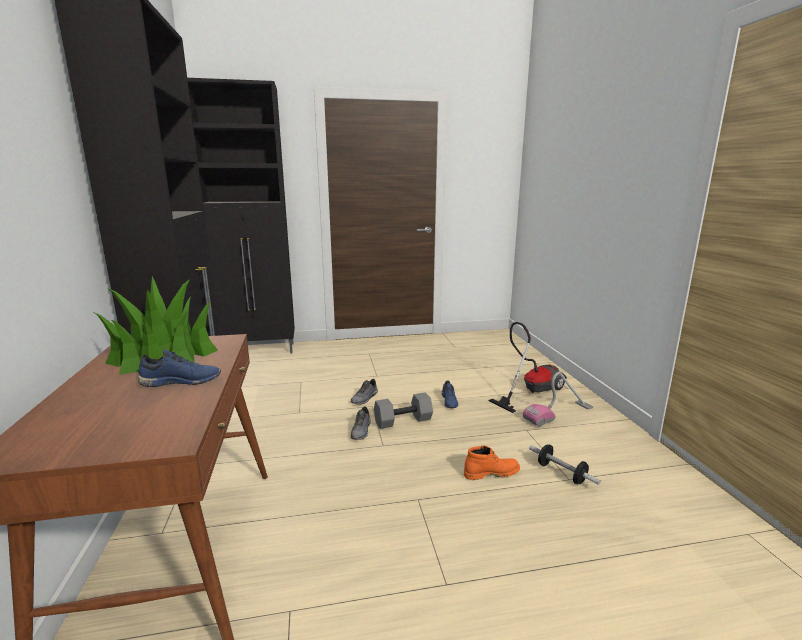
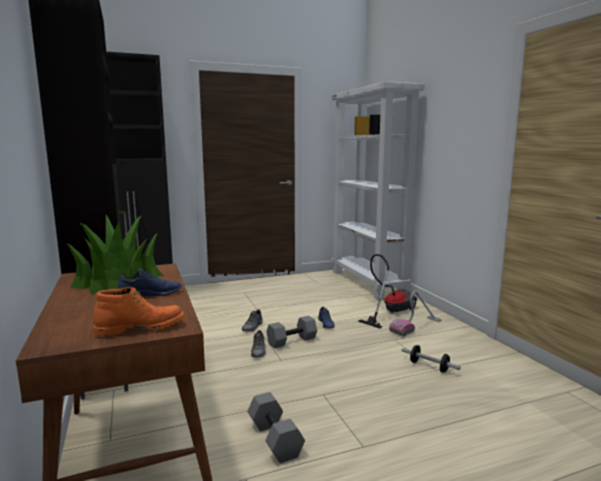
camera: 10 degrees left, 5 degrees down
(340, 556) = (273, 439): none -> grey dumbbell
(491, 473) = (375, 371): orange boot -> orange boot (141, 328)
(514, 350) = (368, 283): none -> white bookcase

